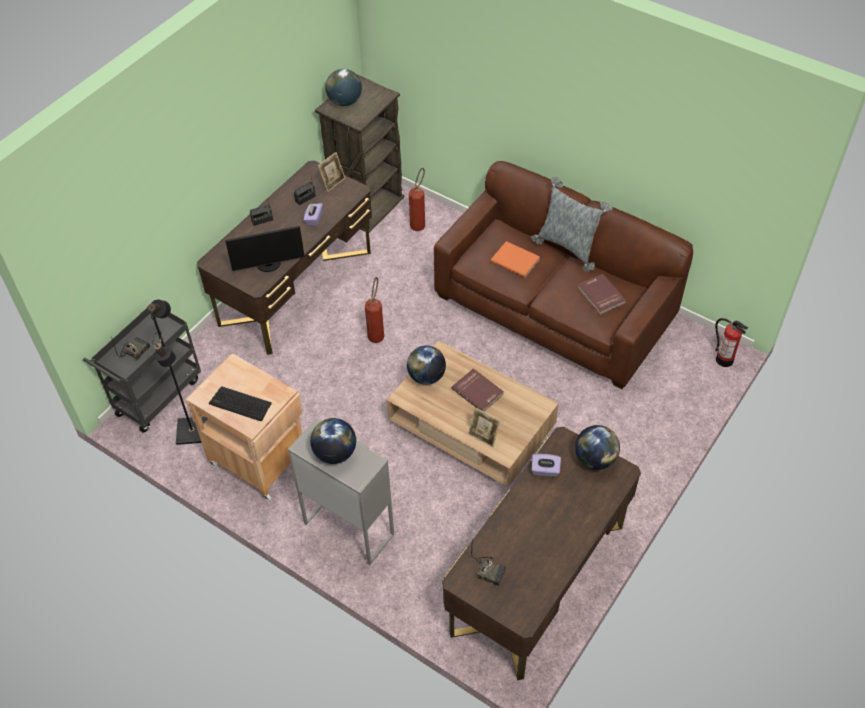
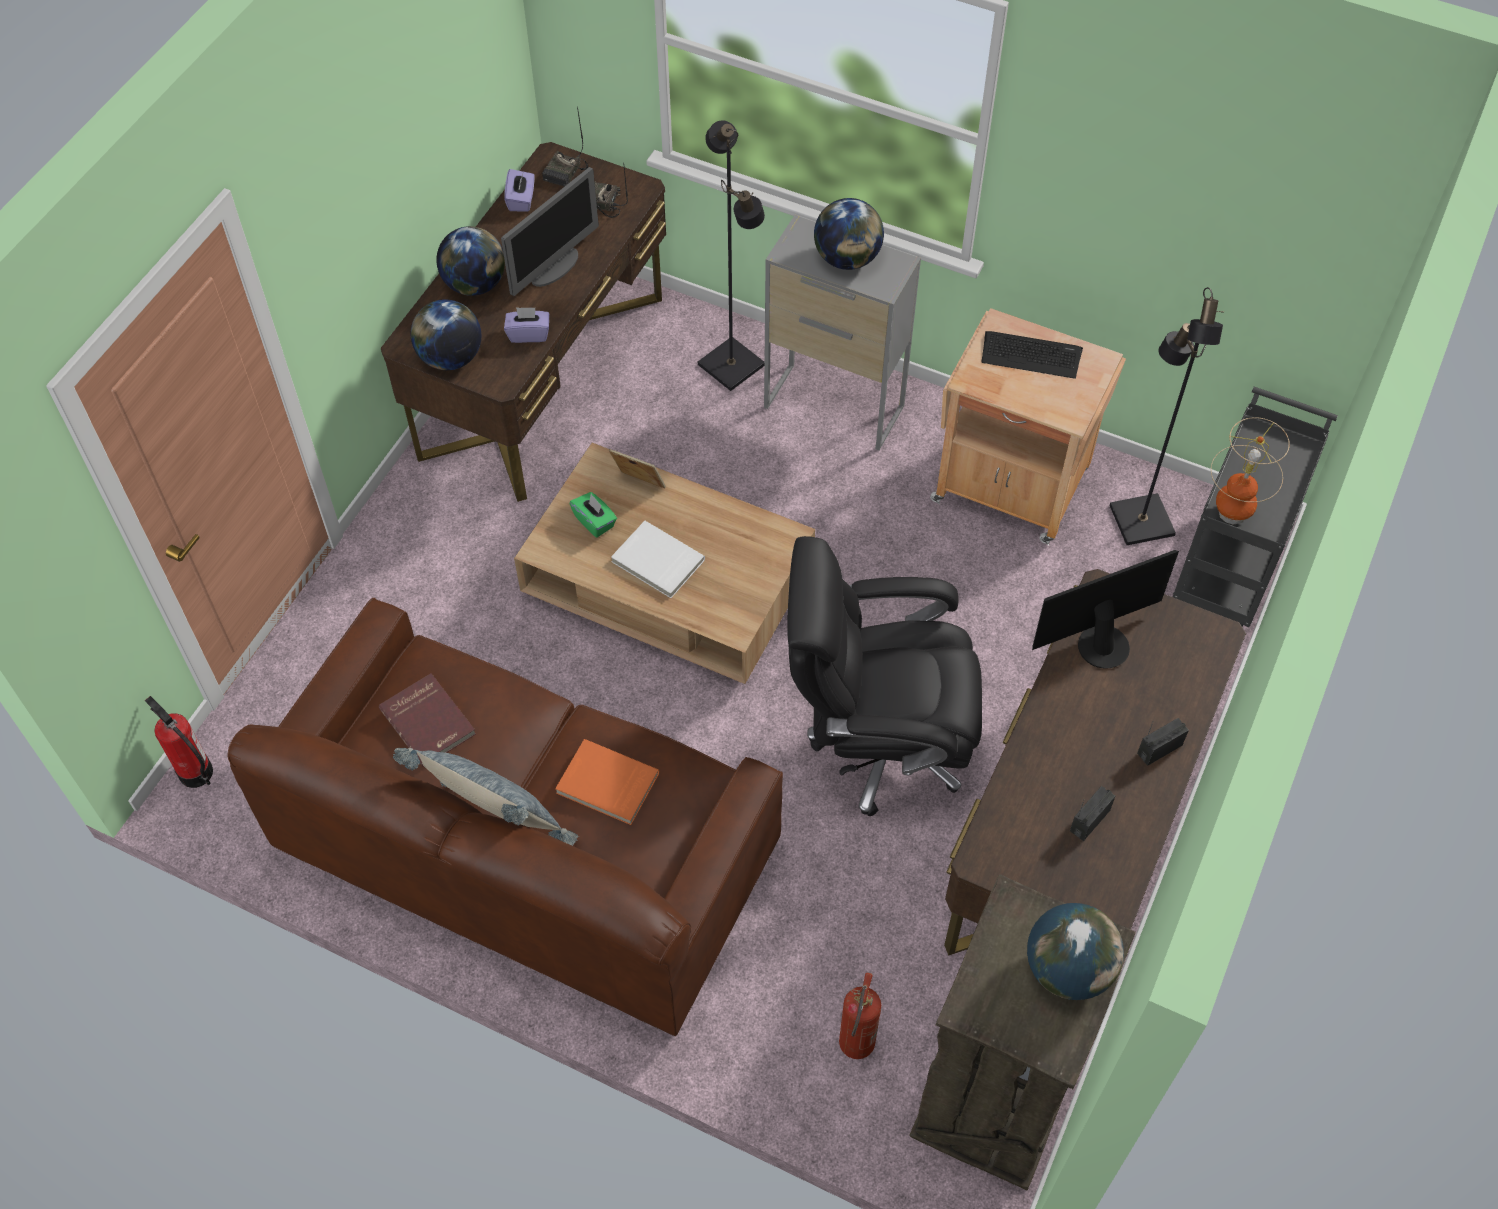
camera: 170 degrees right, 5 degrees up
(135, 350) = (1268, 472): radio -> radio (565, 173)
(166, 332) = (1232, 512): none -> table lamp
(314, 219) = (1050, 765): purple tissue box -> purple tissue box (521, 200)
(333, 183) = (1043, 876): picture frame -> none
(377, 333) = (878, 746): fire extinguisher -> black office chair
(409, 569) = (731, 365): none -> black floor lamp
(426, 376) = (753, 577): globe -> globe (475, 285)
(478, 391) = (657, 562): red book -> white book
(511, 418) = (595, 522): none -> green tissue box
(525, 520) = (555, 267): none -> monitor

